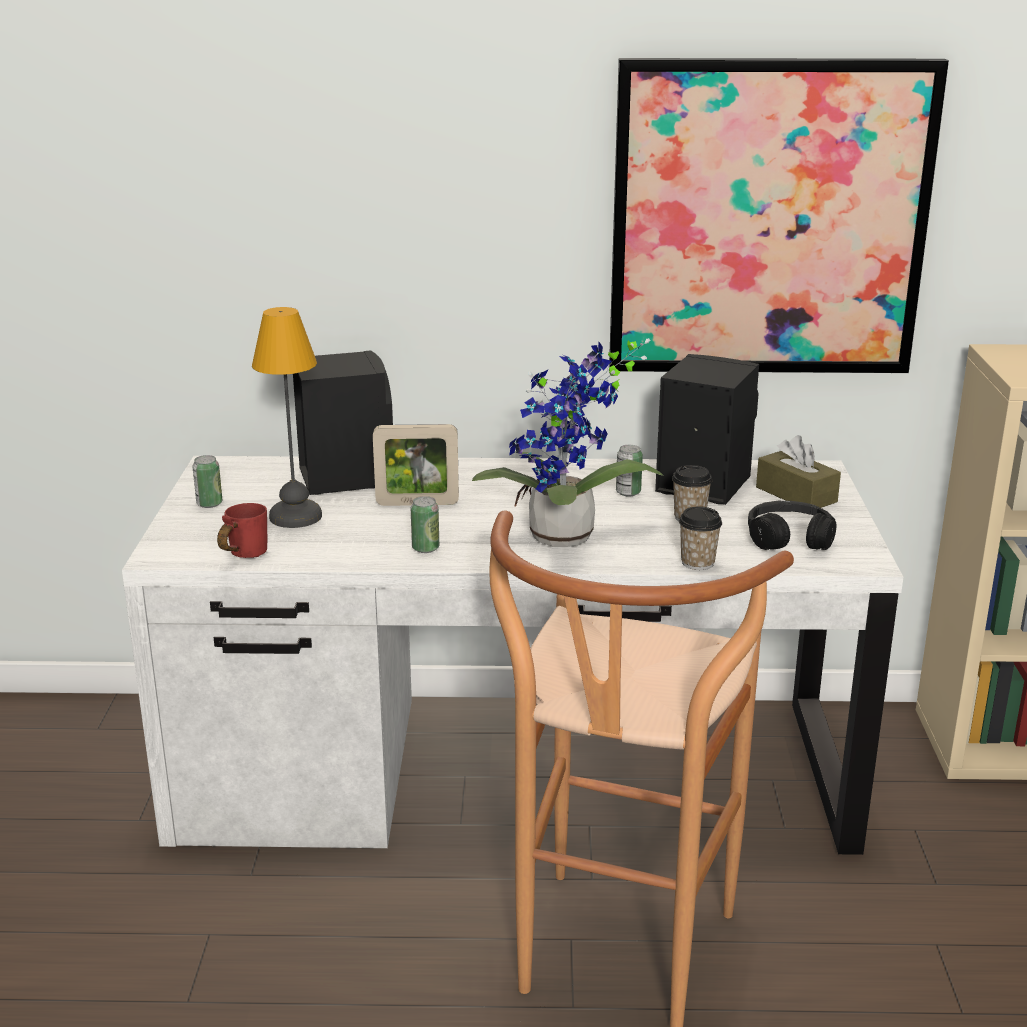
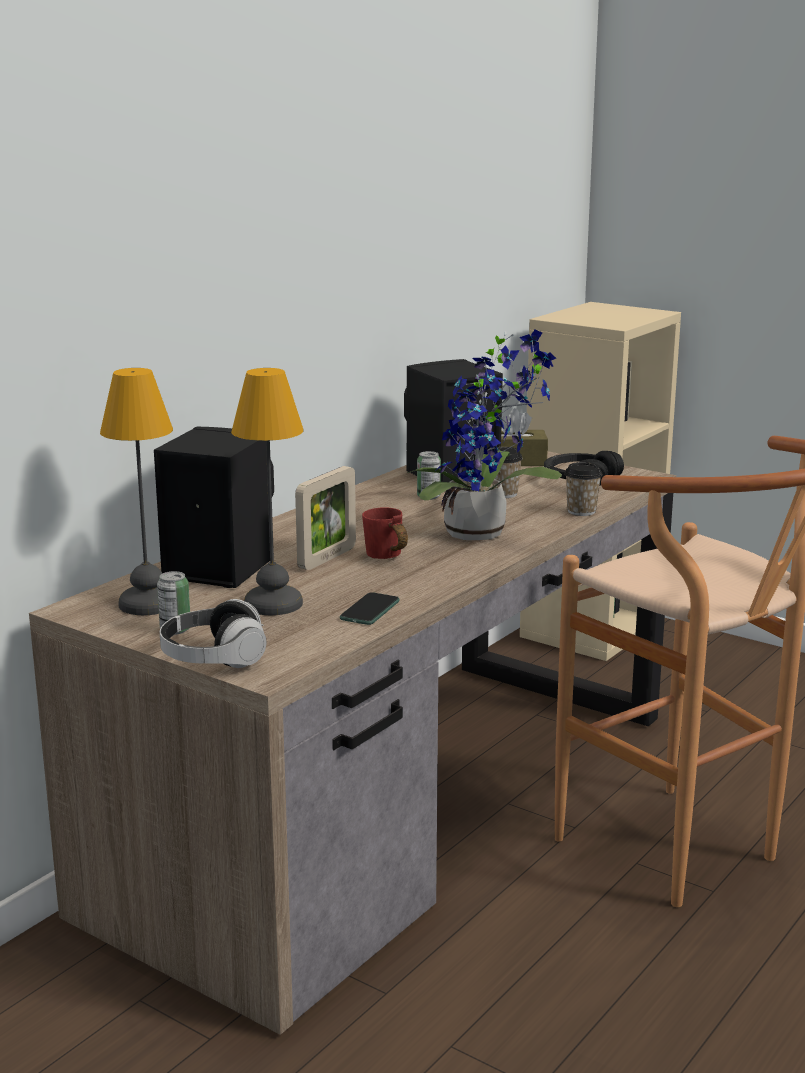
camera: 55 degrees left, 5 degrees down
(168, 532) = (214, 659): none -> headphones
(240, 556) = (324, 641): red mug -> red mug (384, 559)
(248, 480) = (146, 603): none -> table lamp
(322, 552) = (370, 610): none -> phone
(425, 548) = (425, 576): can -> none
(513, 773) = (398, 808): white desk -> brown desk
(768, 220) = (423, 237): picture -> none

